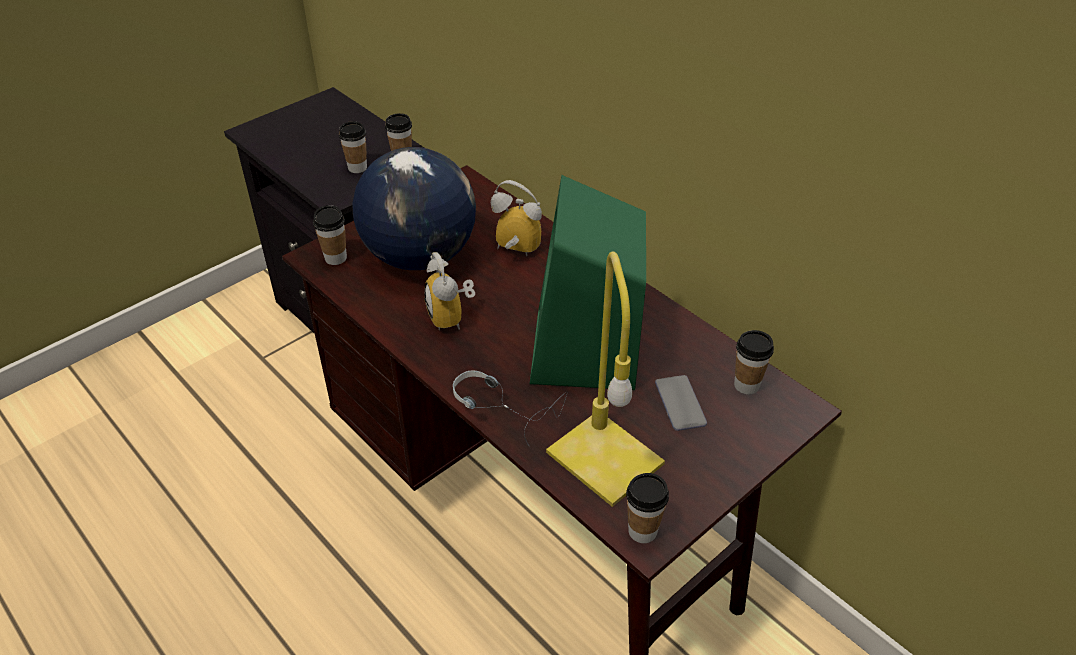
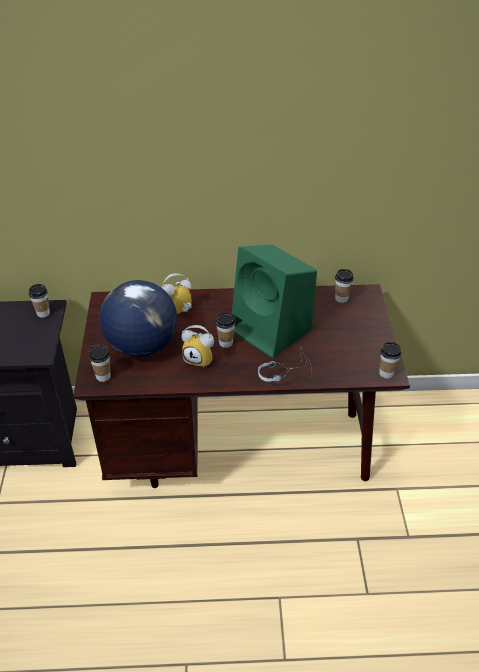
camera: 50 degrees left, 0 degrees up
(357, 168) = (25, 333): cup -> cup (225, 343)
(602, 457) = (337, 361): yellow table lamp -> none
(680, 404) = (332, 322): phone -> none

